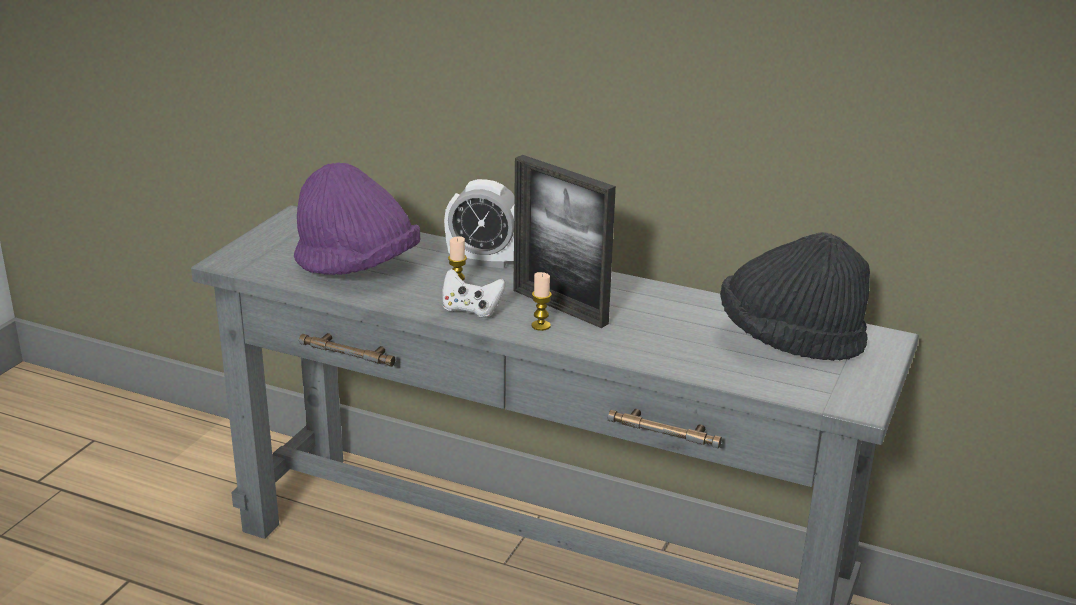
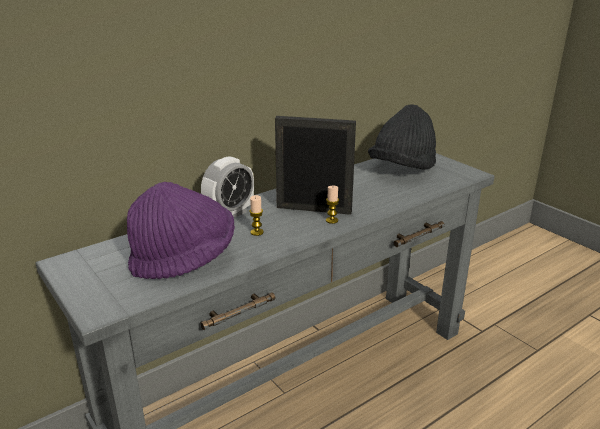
camera: 60 degrees left, 0 degrees up
(471, 310) = (291, 235): white game controller -> none
(559, 307) = (314, 209): picture frame -> picture frame turned 150 degrees counterclockwise

